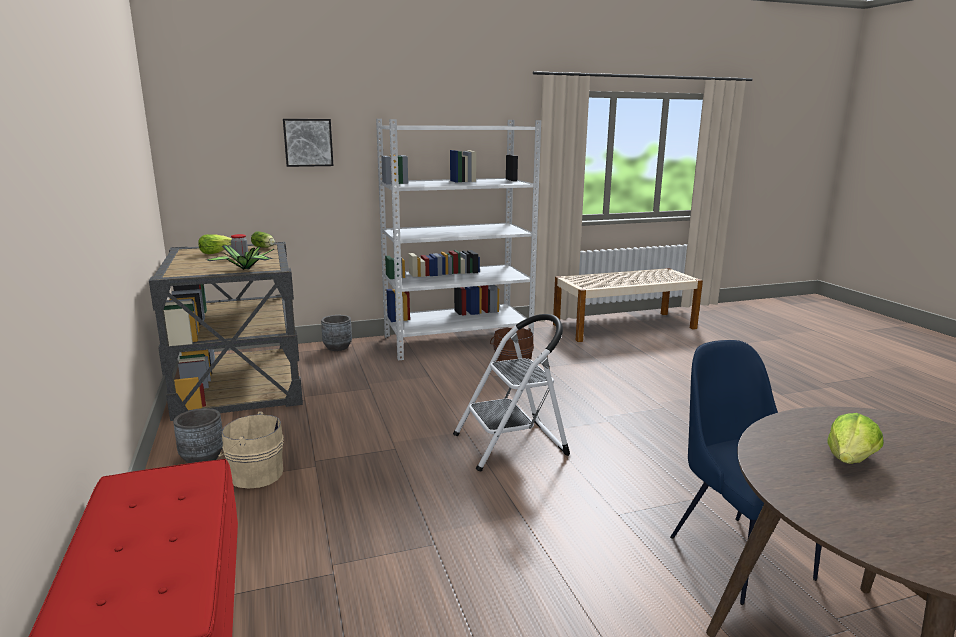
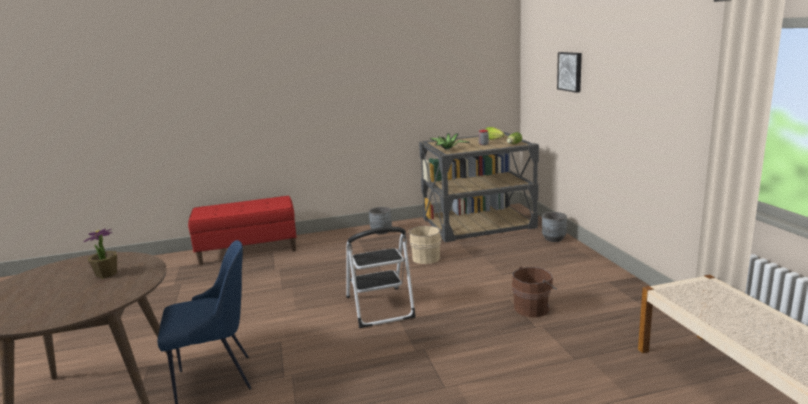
camera: 95 degrees right, 0 degrees up
(254, 474) = (362, 244): beige bucket -> beige bucket (426, 257)
(457, 341) = (598, 281): white bookcase -> none
(850, 460) = (106, 274): lettuce -> potted plant

